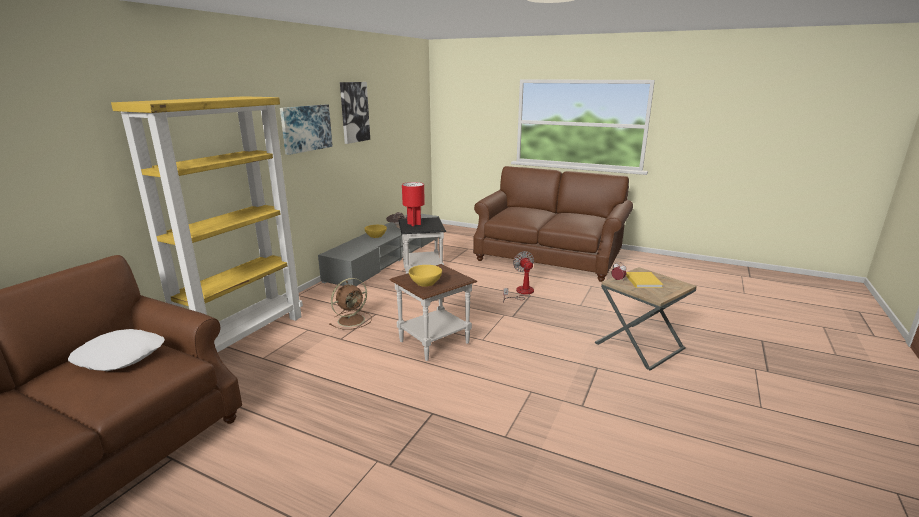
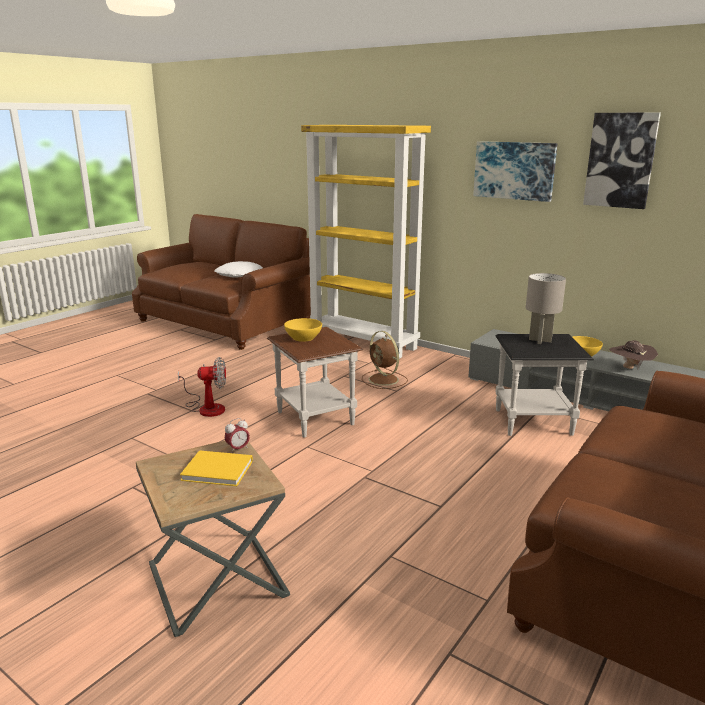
camera: 100 degrees right, 0 degrees up
(414, 224) = (540, 340): red table lamp -> grey table lamp
(521, 293) = (452, 499): fan -> fan (207, 407)

